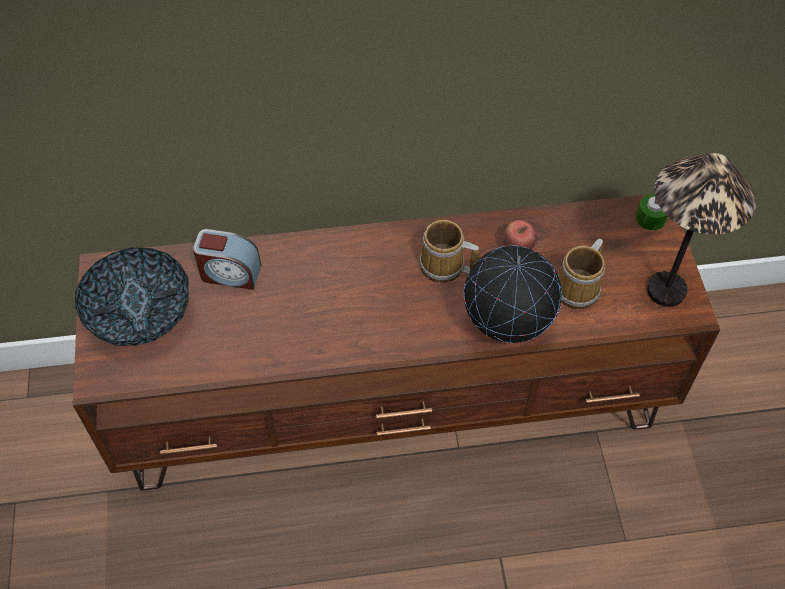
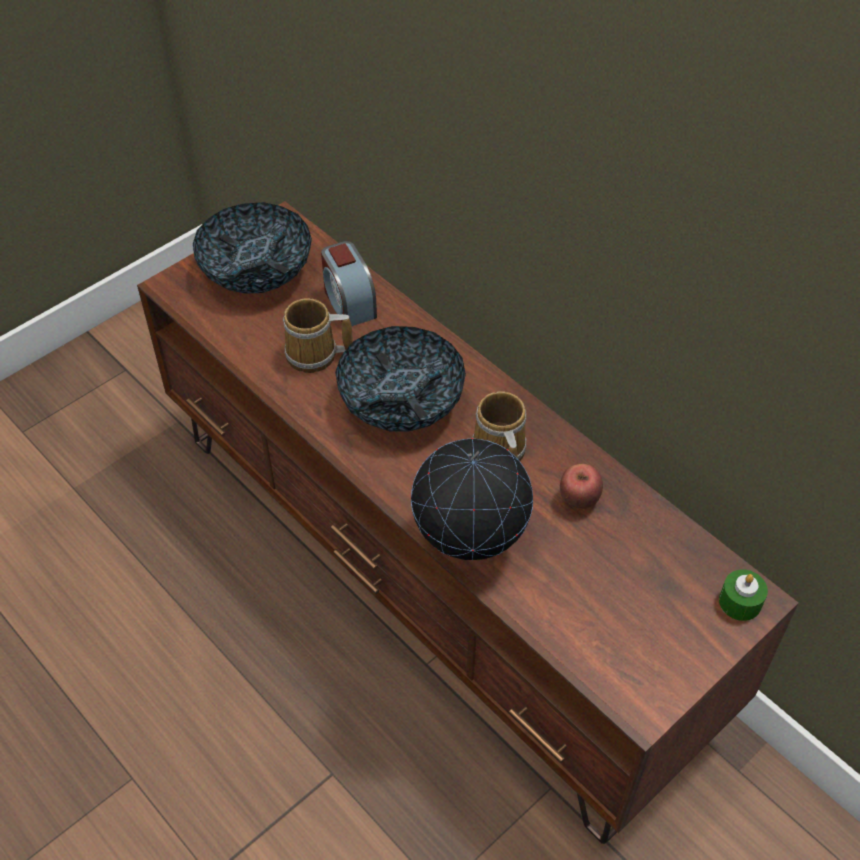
camera: 55 degrees right, 5 degrees down
(355, 296) = (401, 402): none -> bowl
(580, 289) = (577, 583): mug -> mug (315, 355)
(666, 290) = (651, 668): table lamp -> none

